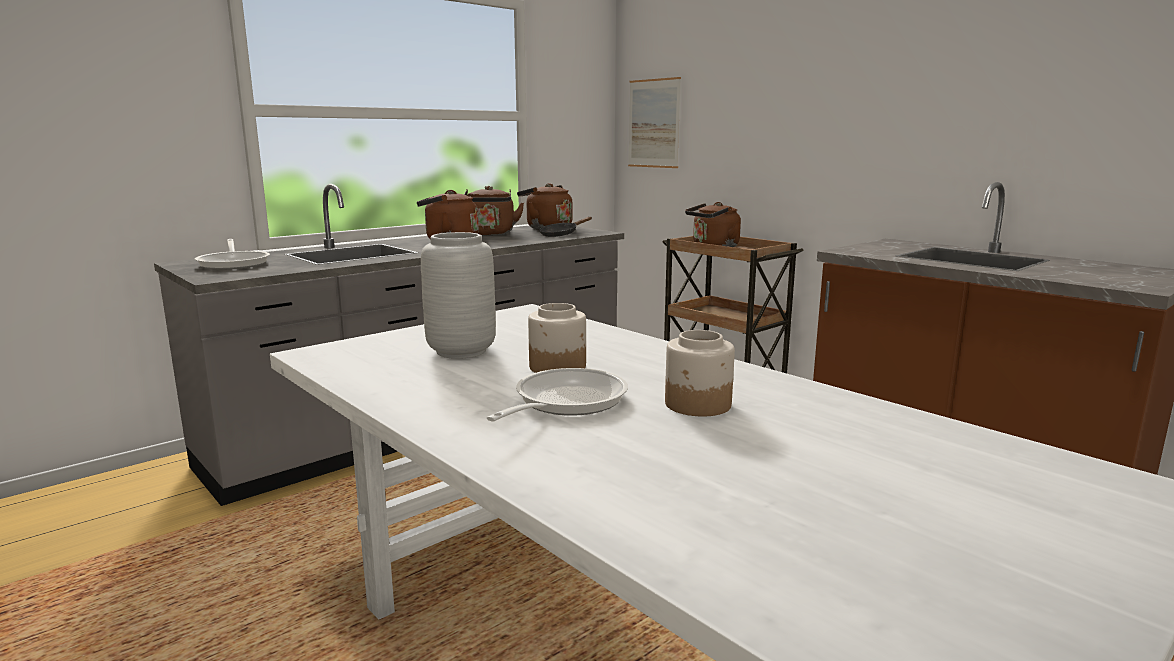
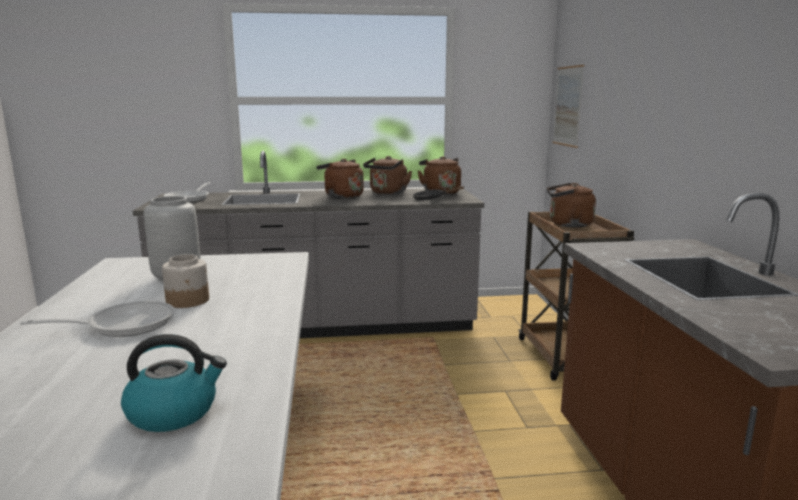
camera: 35 degrees right, 0 degrees up
(698, 405) = (175, 349): jar -> none
(866, 442) = (174, 412): none -> kettle

